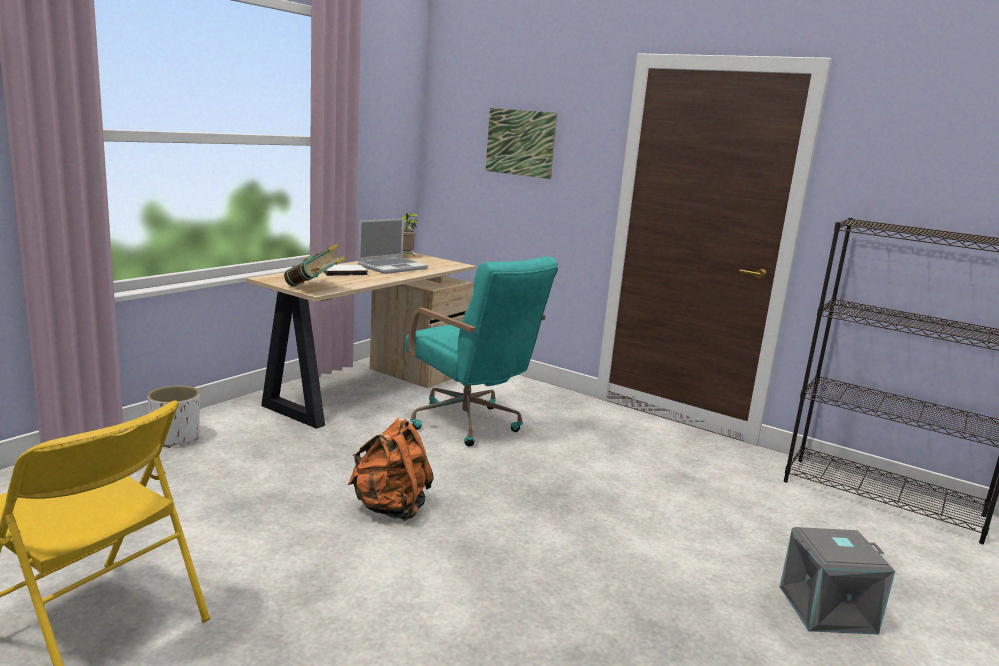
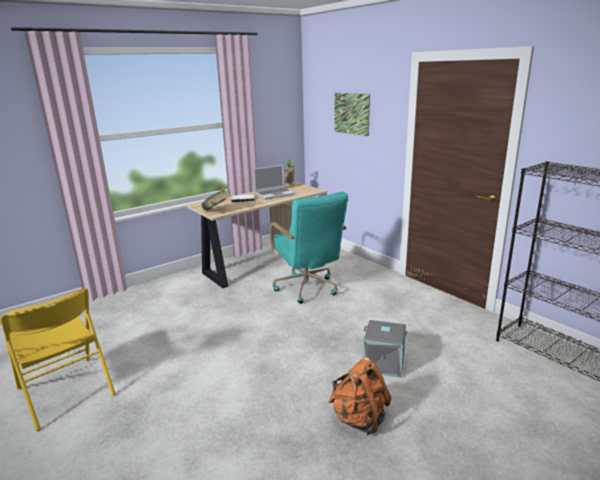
camera: 20 degrees right, 5 degrees up
(176, 438) = (151, 291): white planter -> none
(391, 508) = (235, 340): orange backpack -> orange backpack (359, 419)
(827, 610) = (466, 436): grey storage box -> grey storage box (383, 364)

